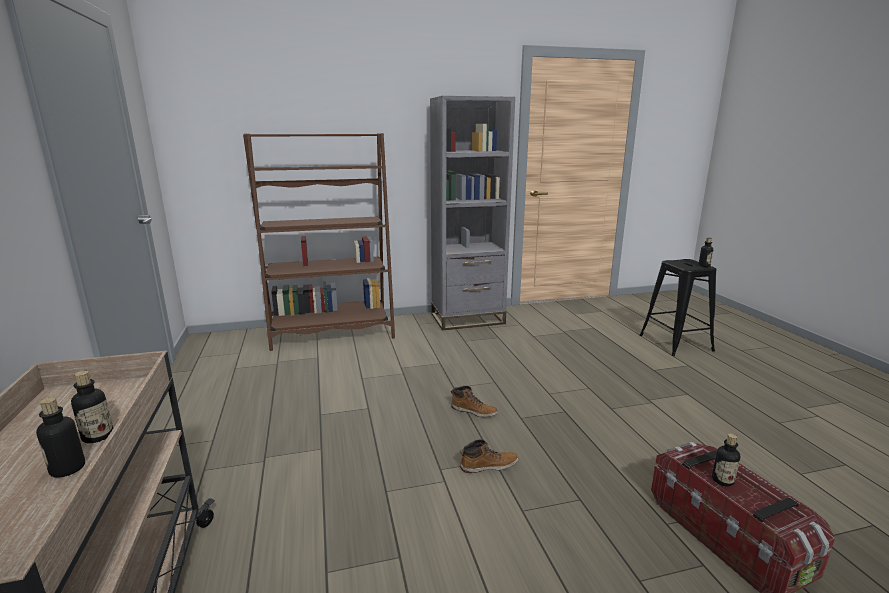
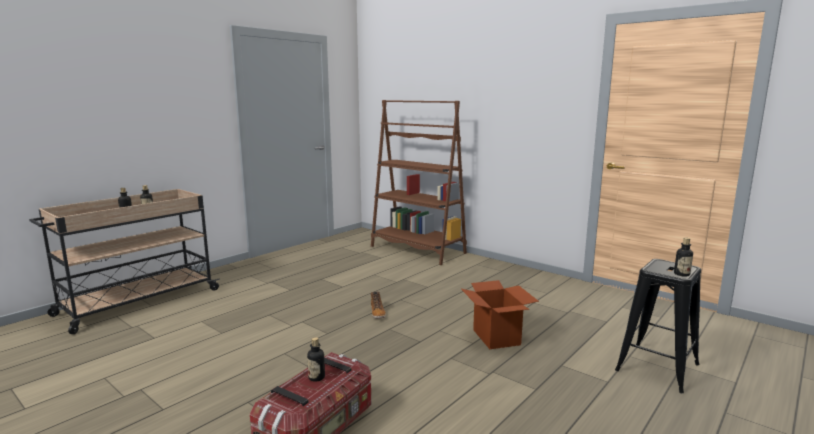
camera: 55 degrees right, 5 degrees down
(467, 319) = (517, 274): grey bookcase -> none
(488, 465) = (319, 333): boot -> none
(587, 374) = (496, 337): none -> cardboard box

